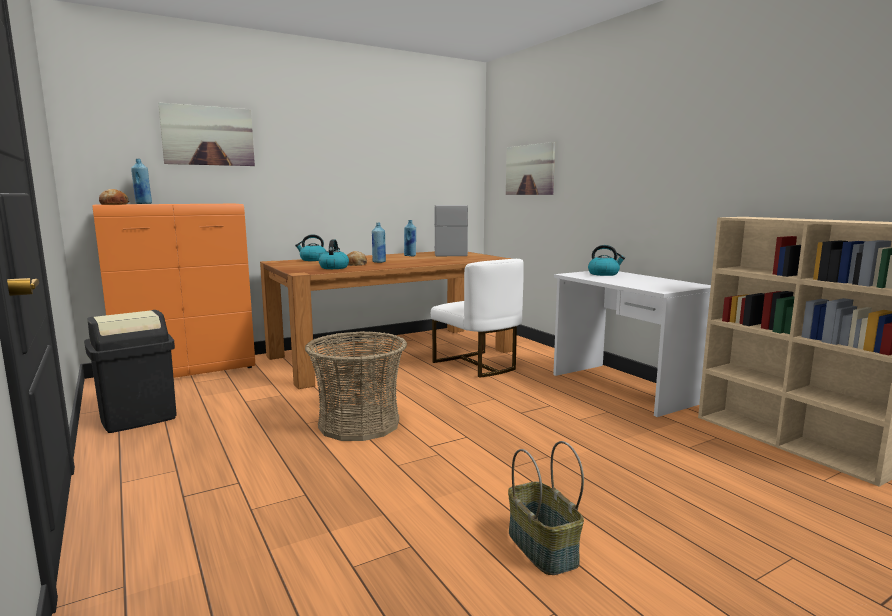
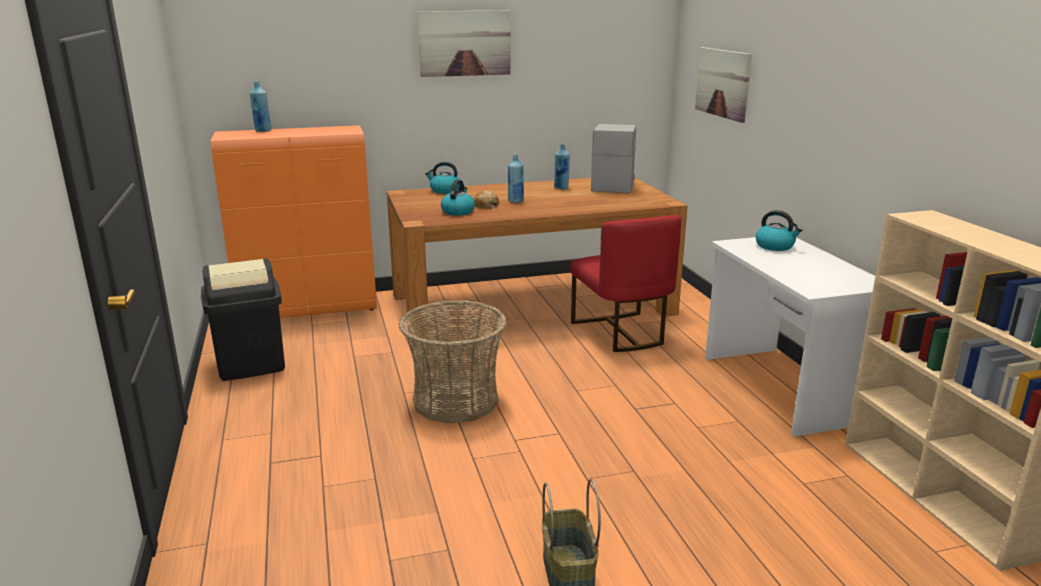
camera: 15 degrees right, 10 degrees up
(114, 204) = (232, 135): bread -> none
(208, 136) = (330, 49): picture -> picture (464, 43)
(477, 365) = (621, 332): white chair -> red chair

